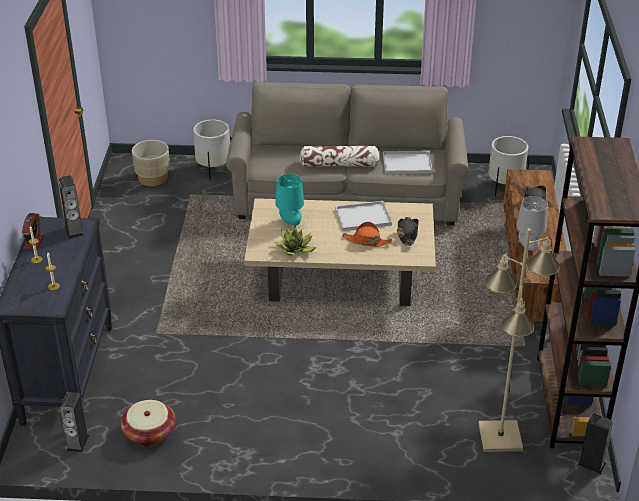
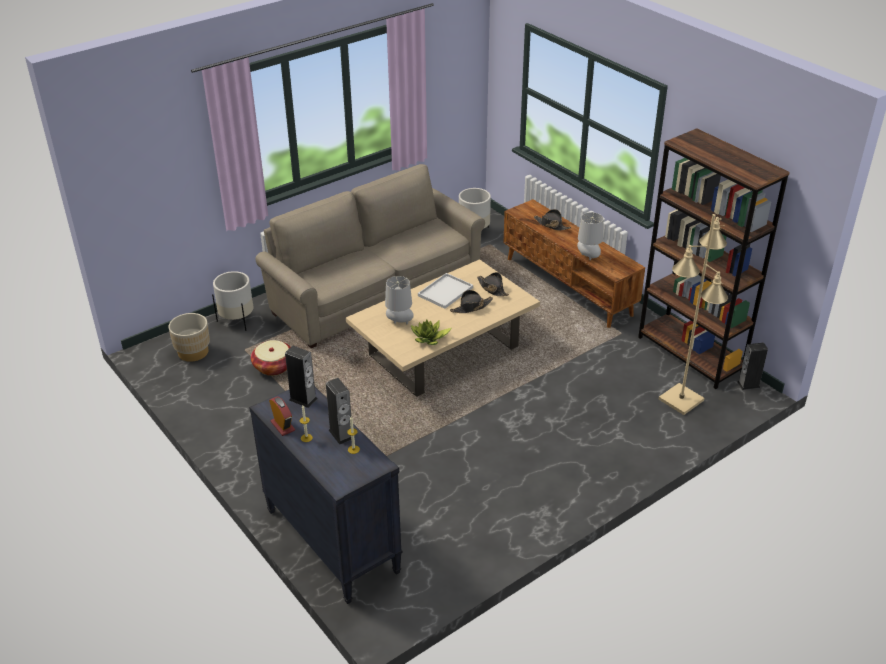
camera: 40 degrees left, 0 degrees up
(78, 443) = (412, 586): speaker -> speaker (341, 434)
(149, 433) = (456, 543): basket -> basket (273, 366)
(290, 223) = (399, 322): turquoise table lamp -> grey table lamp
(339, 164) = (378, 262): pillow -> none
(366, 241) = (471, 307): orange hat -> black hat
(406, 164) = (426, 239): white tray -> none

